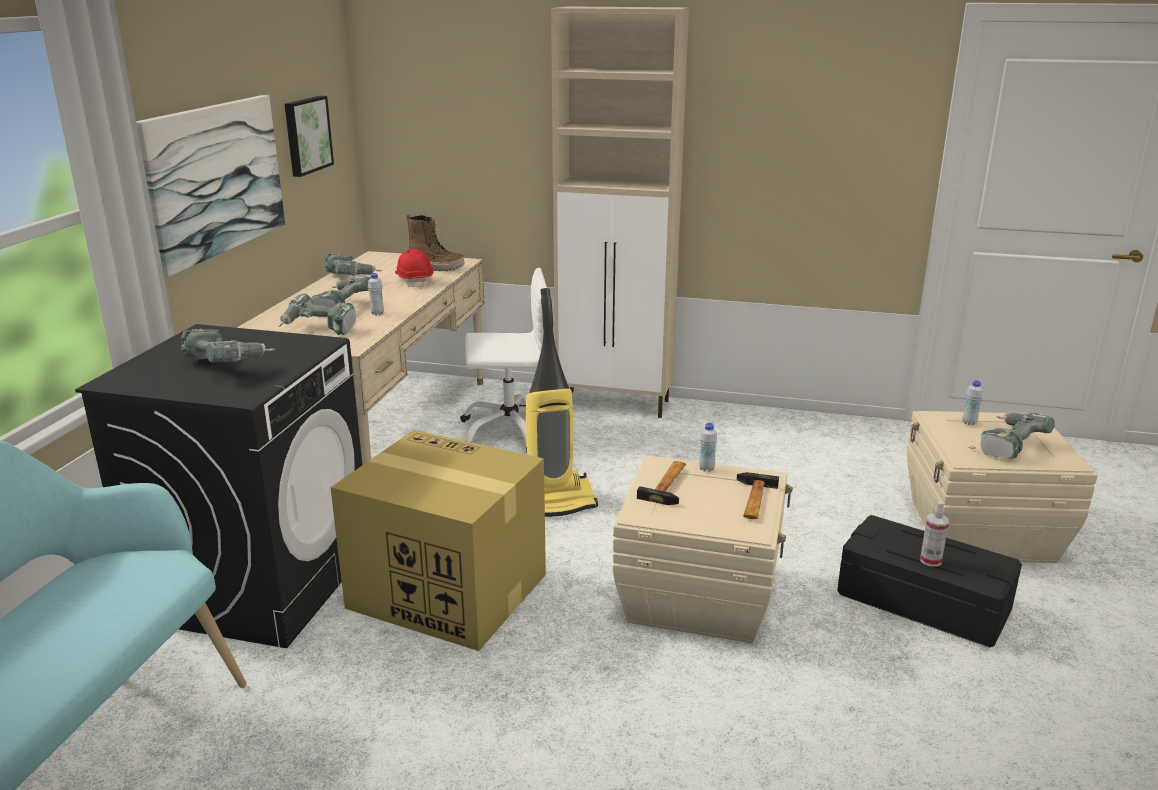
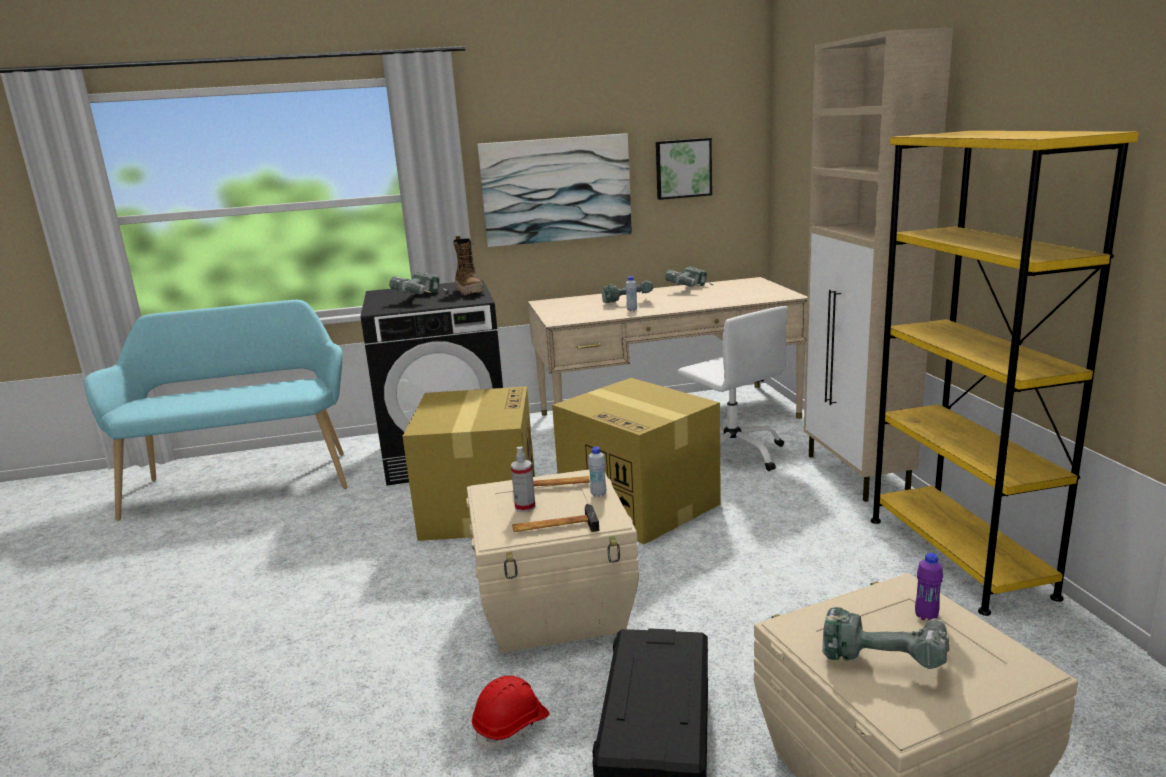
camera: 65 degrees right, 5 degrees down
(318, 331) = (577, 310): power drill -> none
(415, 281) = (716, 299): red hard hat -> red hard hat (511, 726)
(436, 268) = (757, 296): boot -> boot (469, 292)
(554, 502) = (640, 504): vacuum cleaner -> cardboard box
(766, 421) = (957, 556): none -> yellow bookcase
(930, 560) = (628, 689): spray bottle -> spray bottle (525, 507)
(969, 423) = (926, 616): white bottle -> purple bottle

